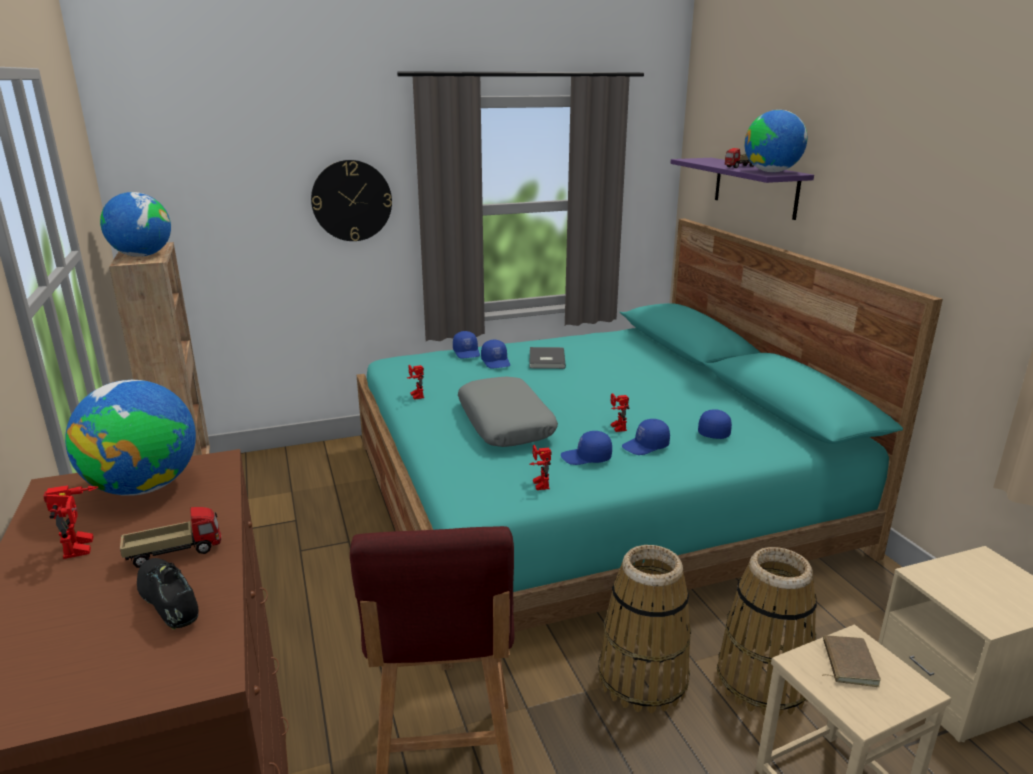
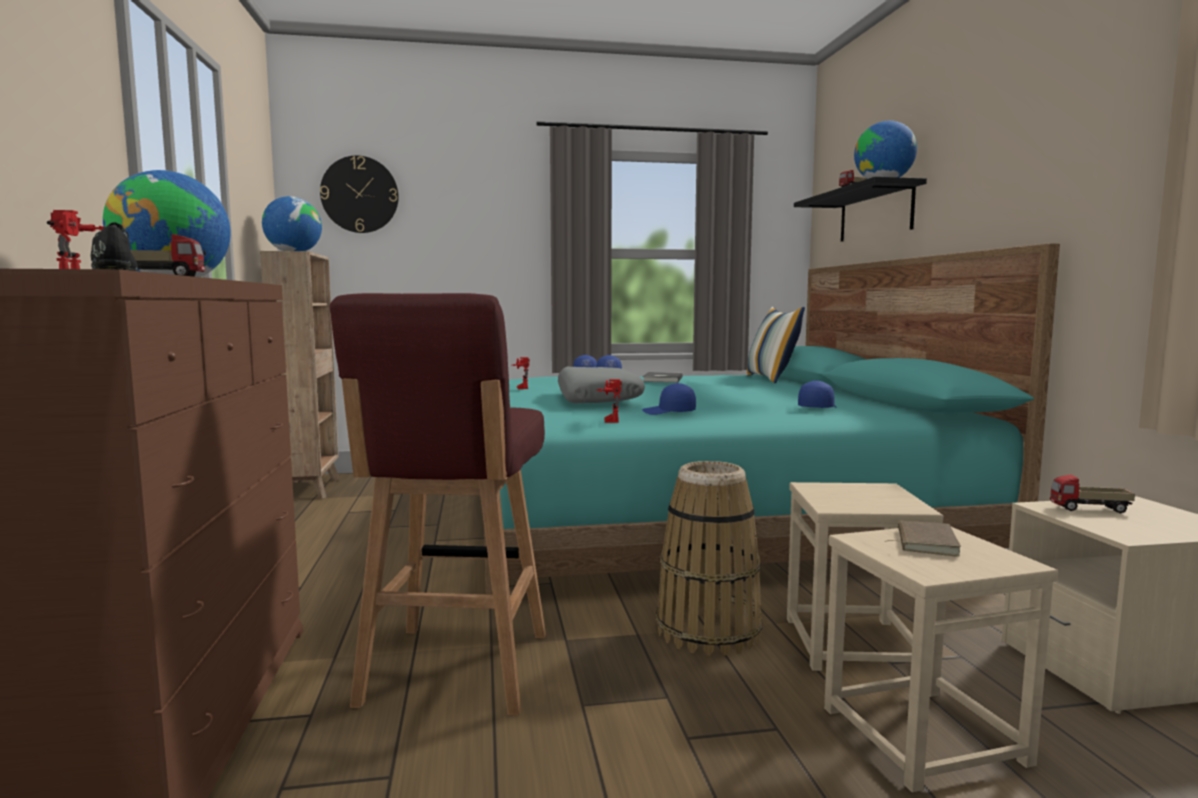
camera: 10 degrees right, 15 degrees down
(351, 201) = (491, 236): wall clock -> wall clock (360, 194)
(615, 427) = (711, 403): toy robot -> none
(646, 446) = (736, 410): blue cap -> none
(648, 347) = (772, 379): none -> pillow
(755, 187) = (875, 214): purple shelf -> black shelf
(762, 681) = (854, 644): basket -> beige stool
(954, 576) = (1089, 509): none -> toy truck

